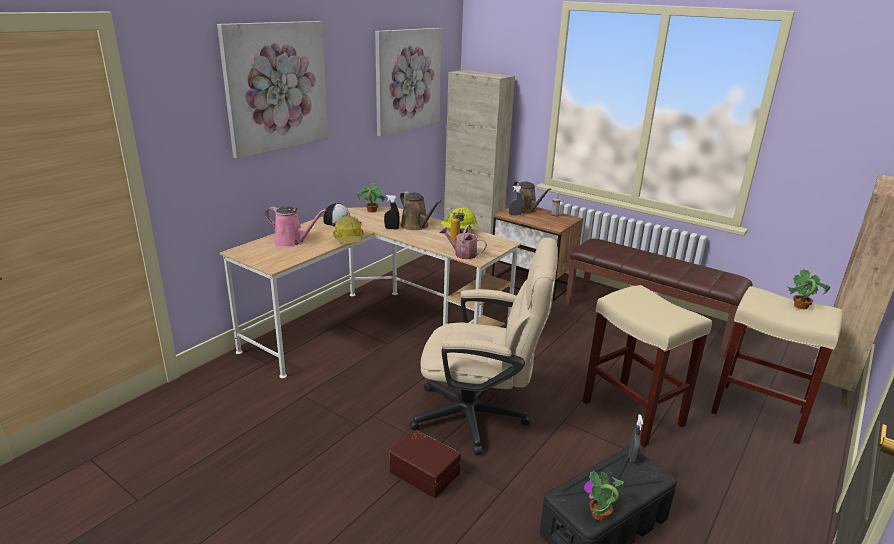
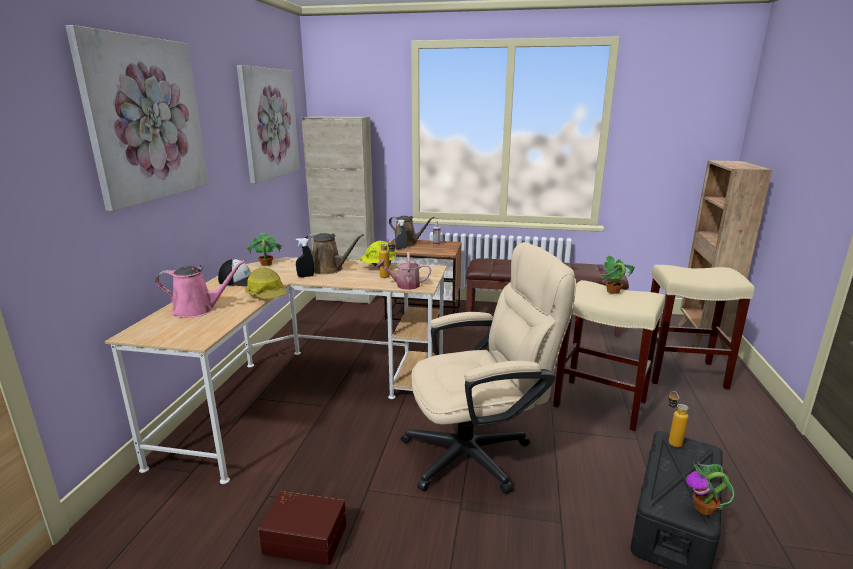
camera: 25 degrees left, 5 degrees down
(425, 471) = (472, 533): brown storage box -> brown storage box (306, 537)
(632, 457) = (671, 440): grey spray bottle -> bottle
(800, 306) = (707, 271): potted plant -> potted plant (613, 291)

